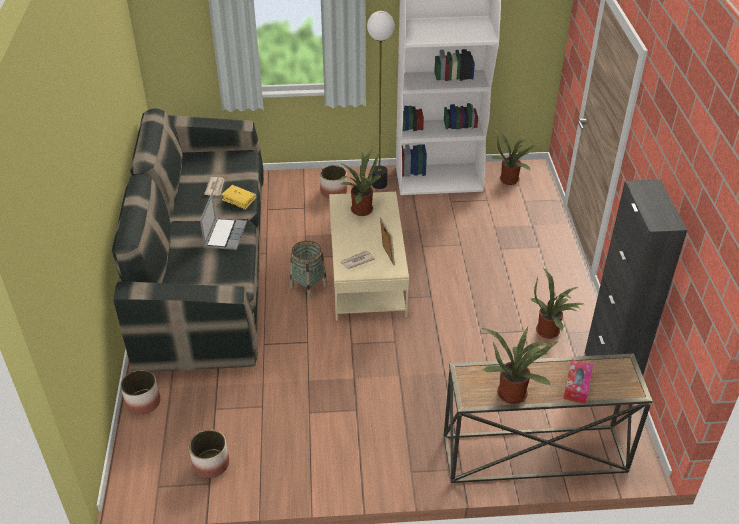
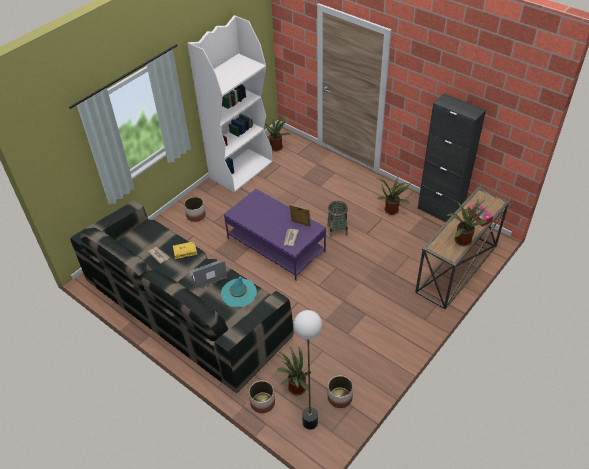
camera: 45 degrees left, 5 degrees up
(225, 235) = (208, 276): laptop -> laptop turned 75 degrees counterclockwise
(226, 270) = (238, 293): none -> turquoise hat
(308, 286) = (257, 274): basket -> basket (337, 230)
(360, 209) = (252, 210): potted plant -> potted plant (295, 388)
(366, 273) = (275, 245): beige coffee table -> purple coffee table
(379, 184) = (214, 194): floor lamp -> floor lamp (309, 422)

